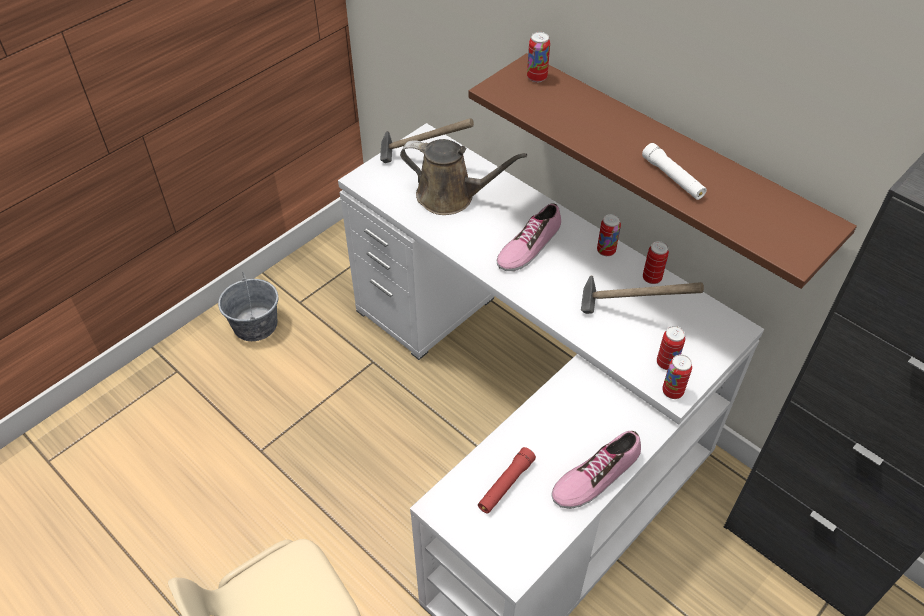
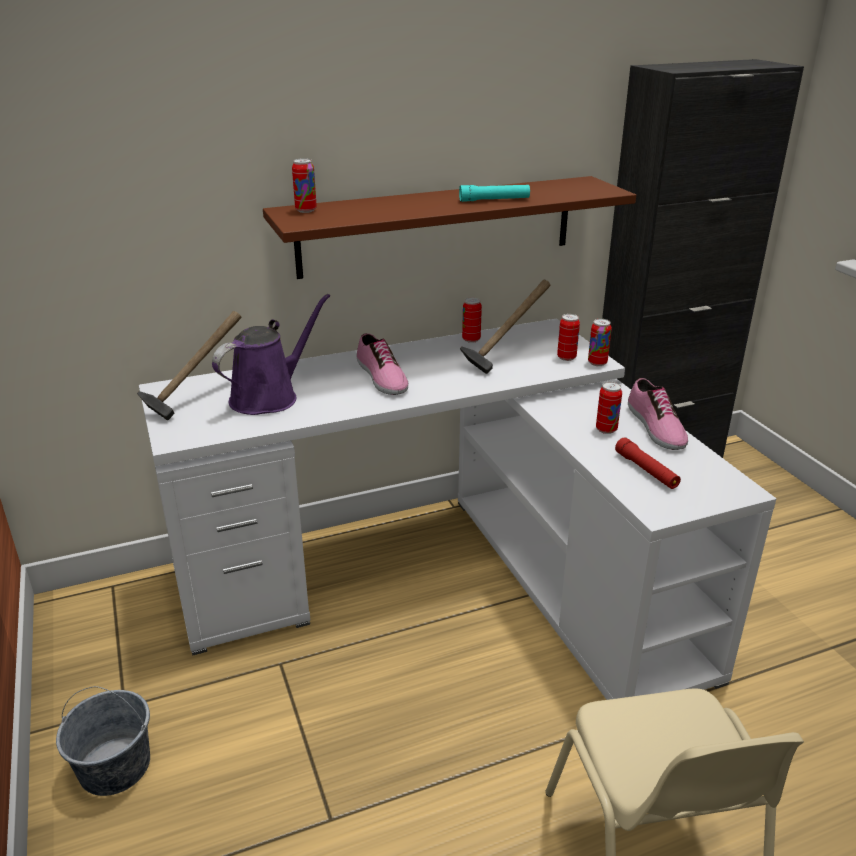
camera: 65 degrees left, 20 degrees down
(451, 196) = (269, 397): brown watering can -> purple watering can
(606, 251) = (422, 348): can -> can (606, 429)
(672, 178) = (494, 200): white flashlight -> turquoise flashlight

